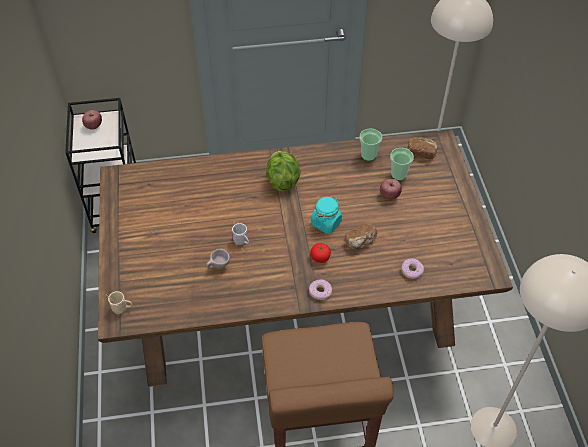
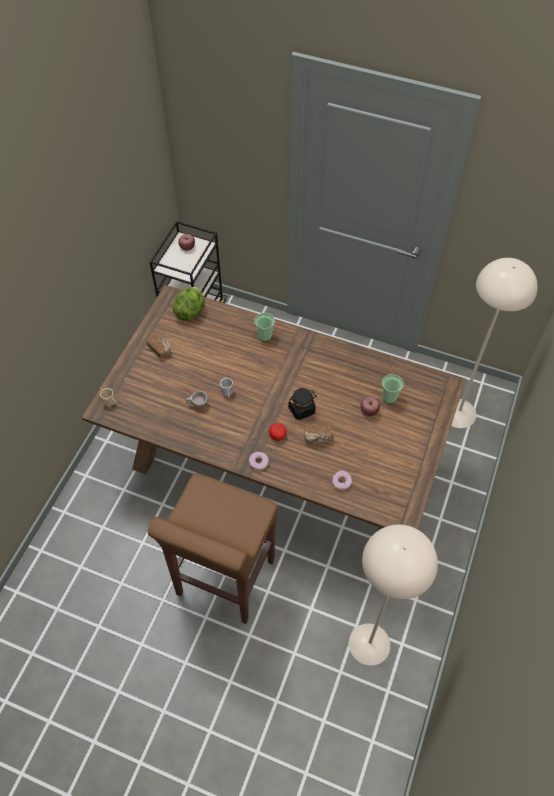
camera: 30 degrees right, 5 degrees up
(282, 180) = (292, 358): lettuce -> lettuce (190, 311)
(326, 222) = (302, 409): turquoise jar -> black jar
(368, 155) = (376, 369): cup -> cup (264, 335)
(421, 152) = (422, 387): bread -> bread (160, 349)

